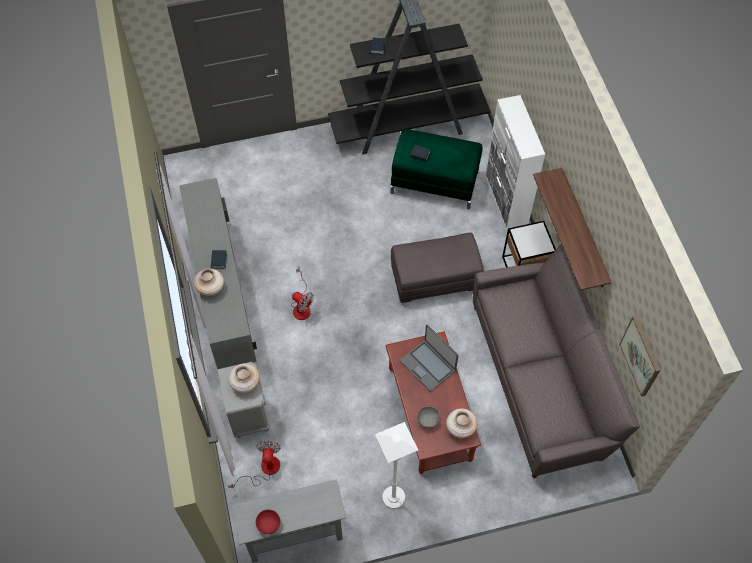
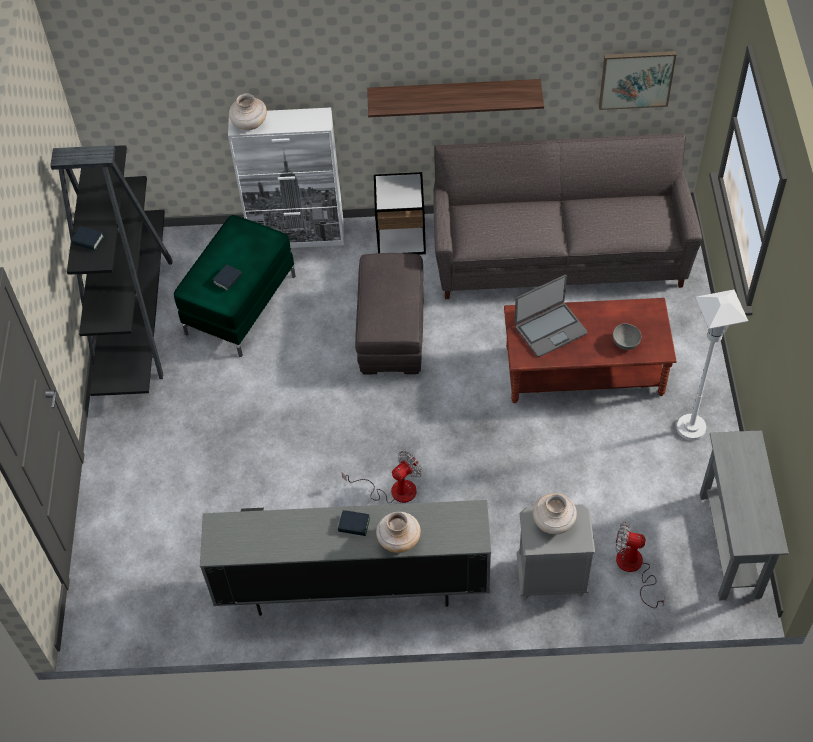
camera: 75 degrees left, 5 degrees down
(269, 525) = (765, 514): red bowl -> none
(460, 428) = (640, 312): beige vase -> beige vase (249, 124)

